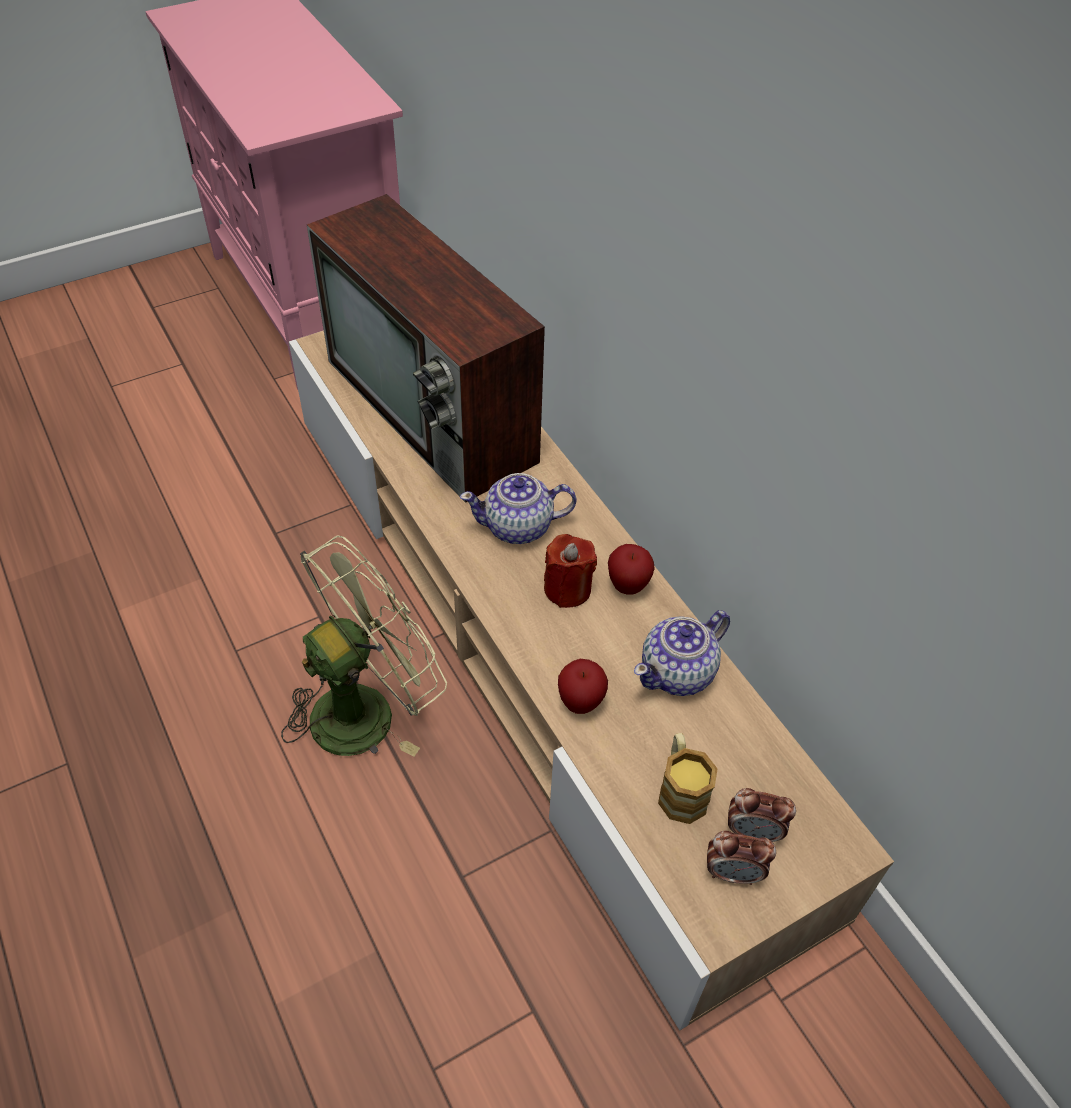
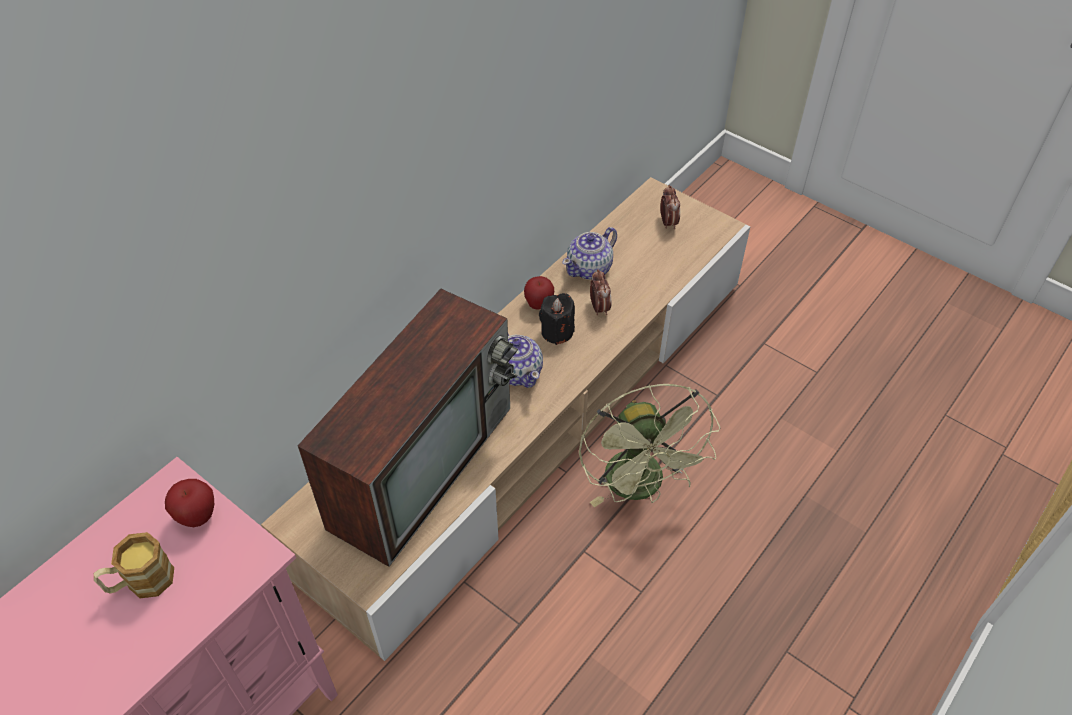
camera: 110 degrees left, 0 degrees up
(366, 707) = (640, 487): green fan -> green fan turned 135 degrees counterclockwise
(567, 589) = (557, 332): red candle -> black candle
(580, 702) = (635, 303): apple -> apple (197, 516)
(678, 672) = (590, 268): teapot -> teapot turned 105 degrees clockwise
(680, 789) = (662, 252): mug -> mug (141, 582)
(733, 873) = (694, 225): alarm clock -> alarm clock (599, 308)

